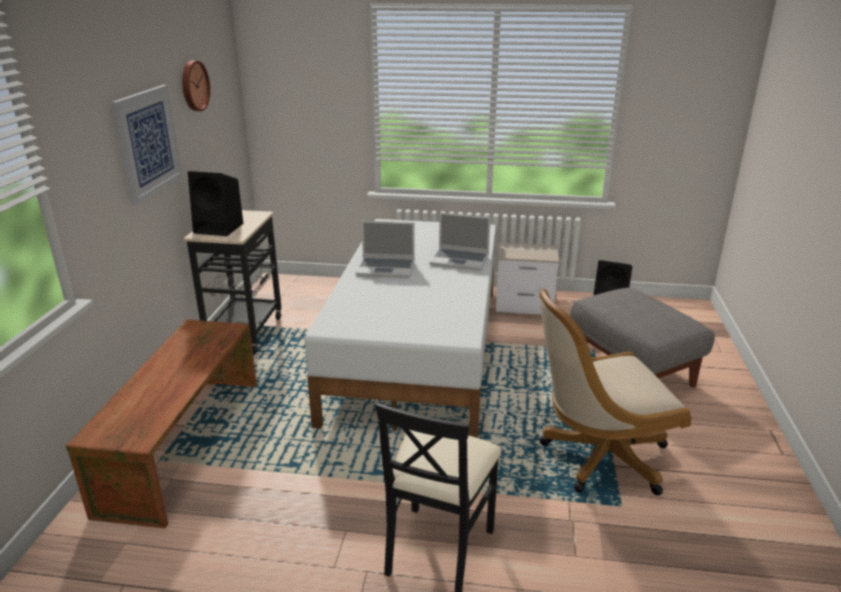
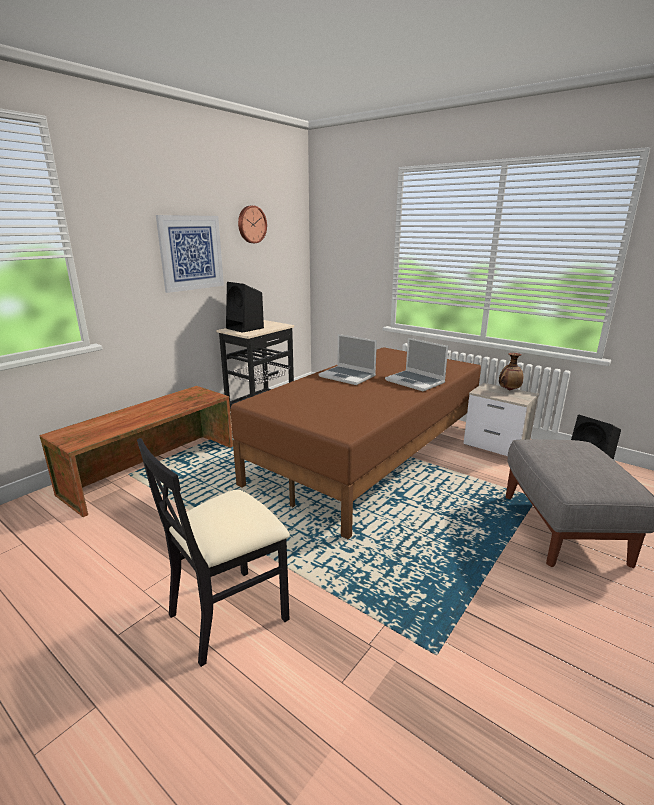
camera: 30 degrees right, 5 degrees down
(419, 350) = (370, 455): white bed -> brown bed
(529, 246) = (509, 390): none -> vase
(597, 458) = (452, 596): office chair -> none

